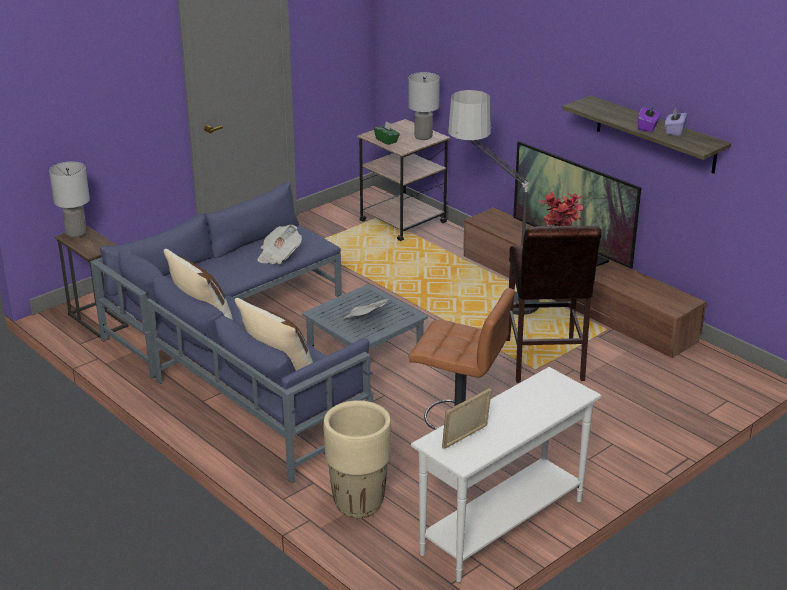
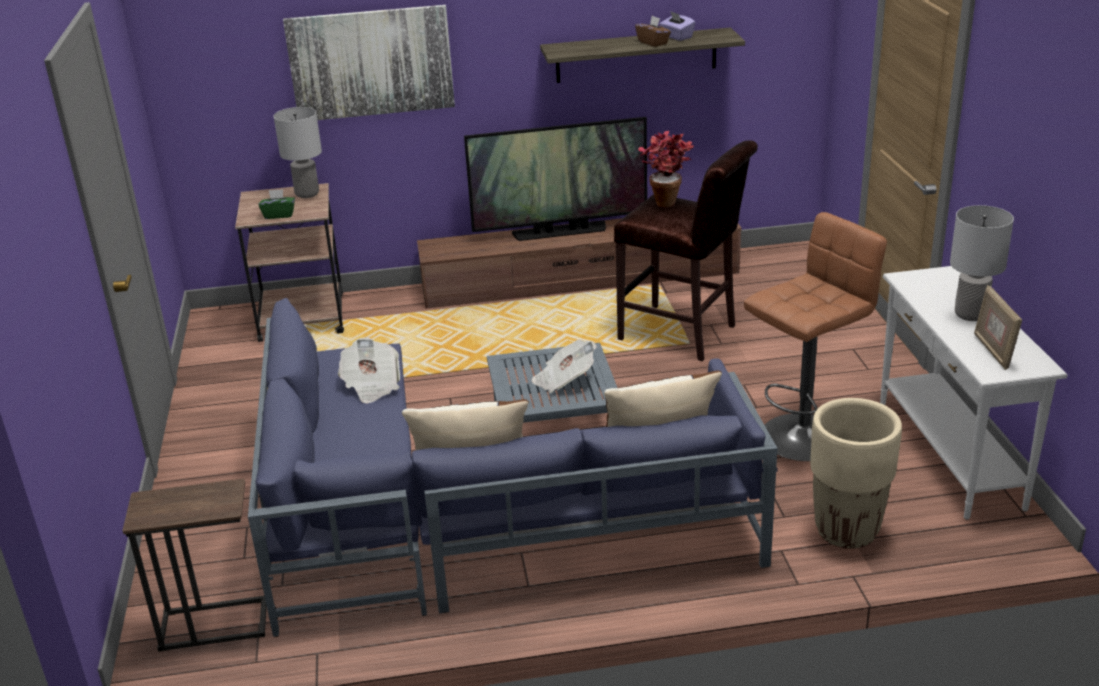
camera: 55 degrees left, 0 degrees up
(76, 235) = (150, 508): grey table lamp -> grey table lamp (969, 316)
(487, 62) = (371, 63): none -> picture
(491, 297) = (527, 321): floor lamp -> none
(648, 127) = (653, 43): purple tissue box -> brown tissue box

